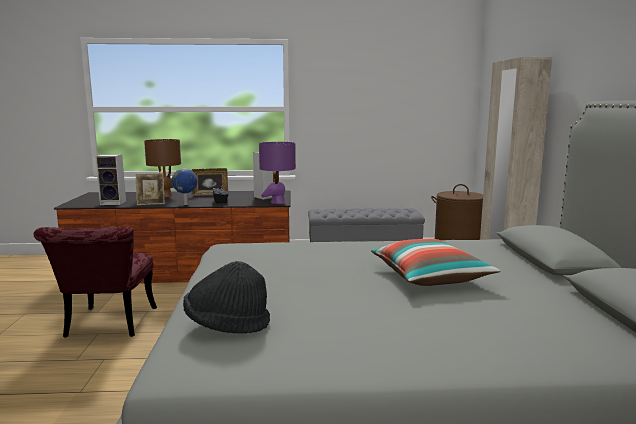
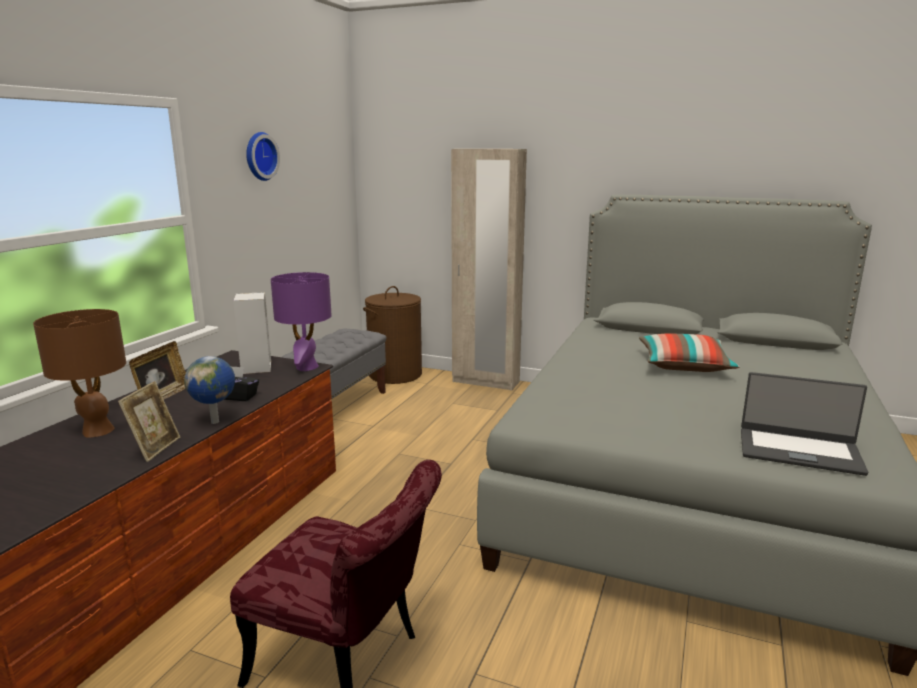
camera: 65 degrees left, 5 degrees up
(114, 203) = (74, 483): speaker -> none
(227, 325) = (799, 451): black hat -> laptop
(356, 74) = (259, 156): none -> wall clock

